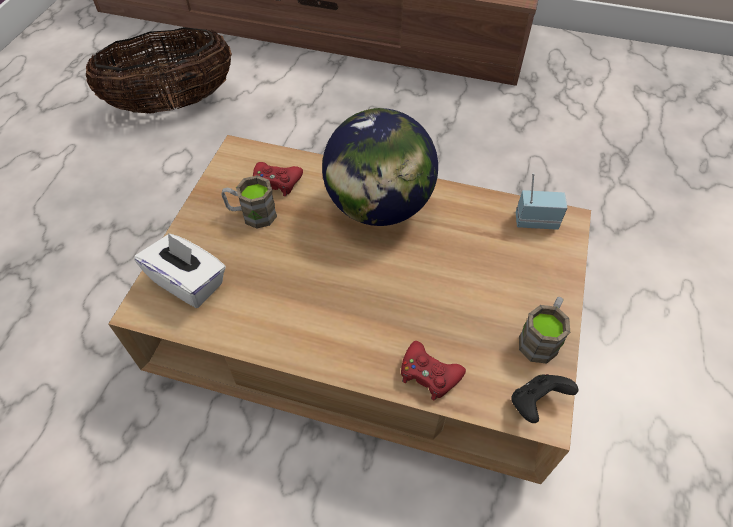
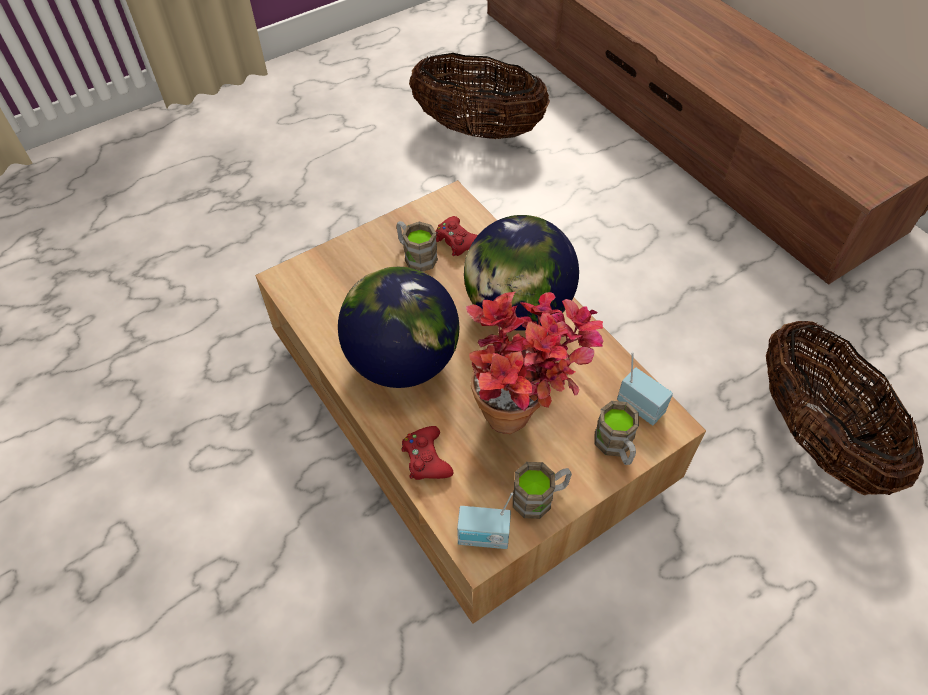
camera: 40 degrees right, 0 degrees up
(189, 282) = (328, 279): white tissue box -> none
(329, 308) = (403, 362): none -> globe
(467, 285) = (524, 416): none -> potted plant
(536, 403) = (483, 538): black game controller -> radio
(551, 262) = (616, 447): none -> brown mug
(600, 185) = (815, 436): none -> basket

